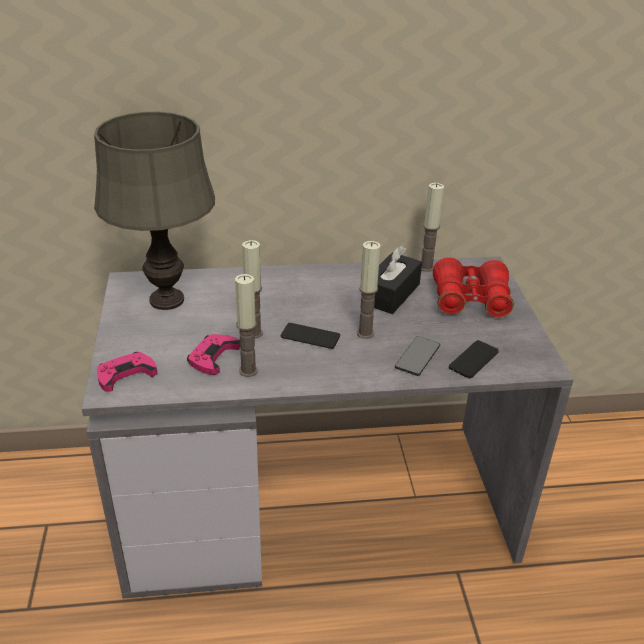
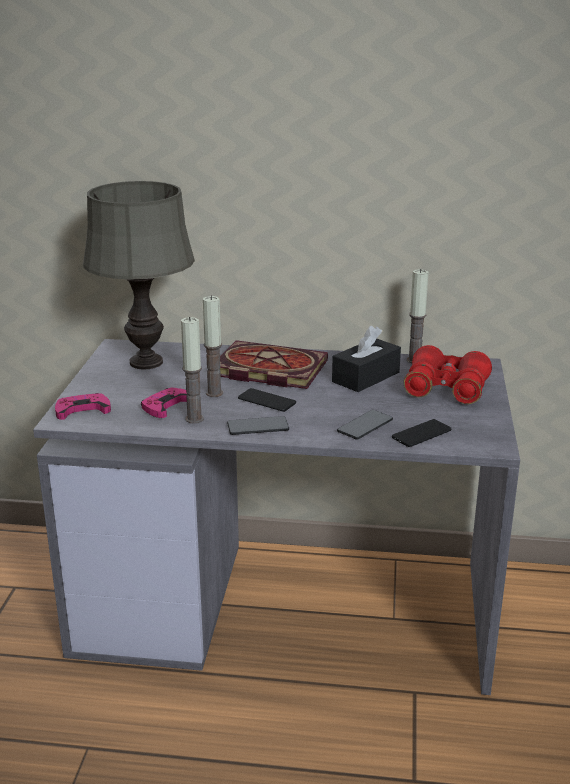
camera: 15 degrees right, 10 degrees down
(292, 295) = (266, 369): none -> book
(316, 372) = (258, 427): none -> phone
(365, 333) = (322, 403): candle -> none

